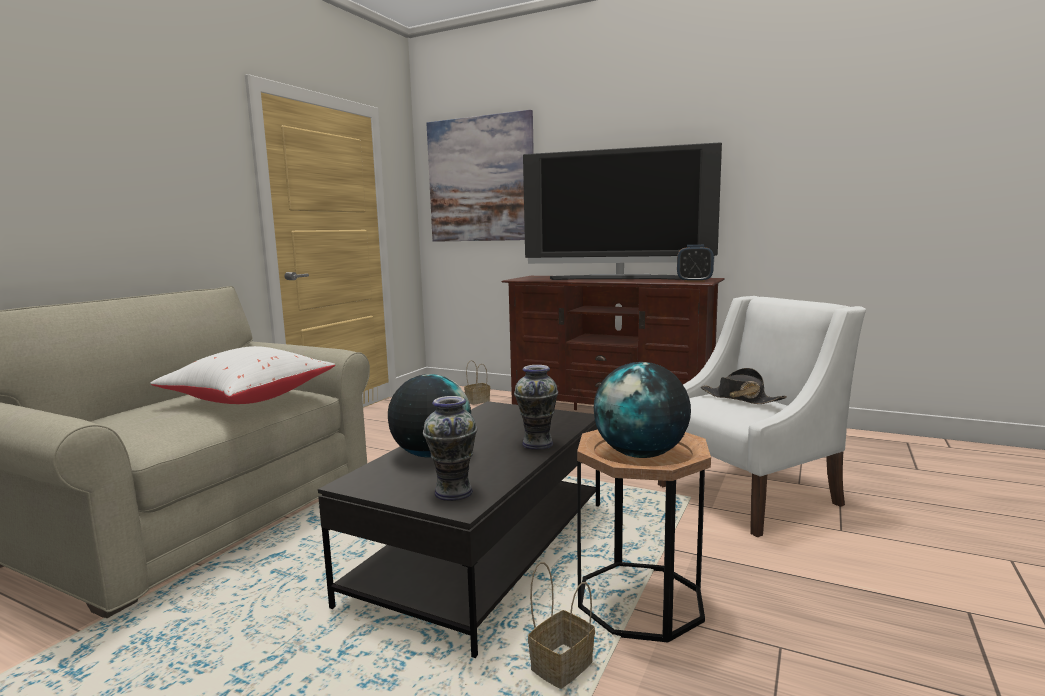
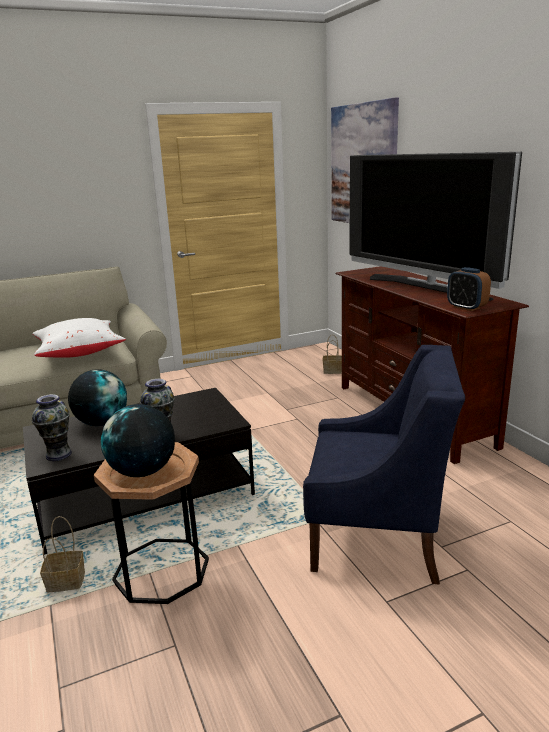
camera: 40 degrees right, 10 degrees up
(740, 398) = (359, 448): black hat -> none
(749, 494) = (377, 535): white armchair -> blue armchair

